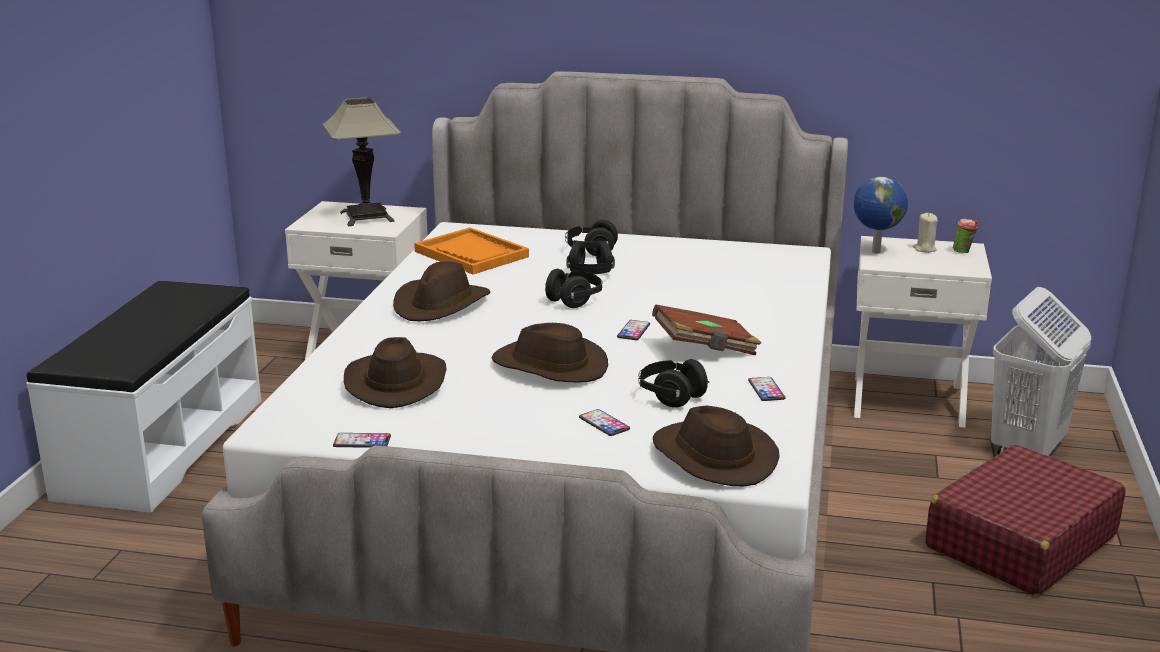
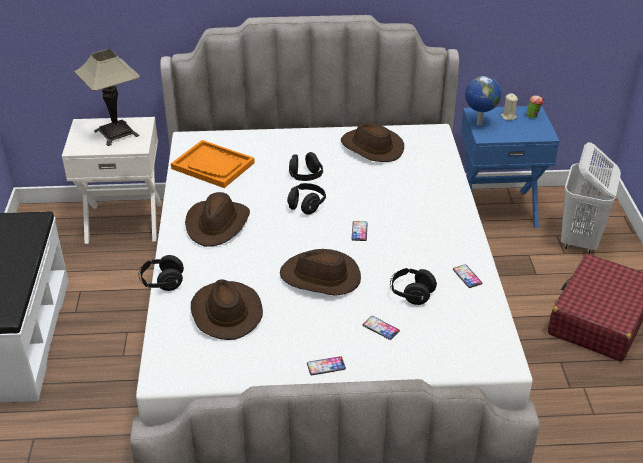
camera: 15 degrees left, 15 degrees up
(362, 441) = (232, 376): phone -> phone (326, 366)
(590, 251) = (294, 151): black headphones -> black headphones (162, 282)
(705, 349) = (413, 242): brown book -> none
(712, 457) = (460, 348): brown hat -> brown hat (371, 148)
(908, 399) = (497, 209): white nightstand -> blue nightstand

